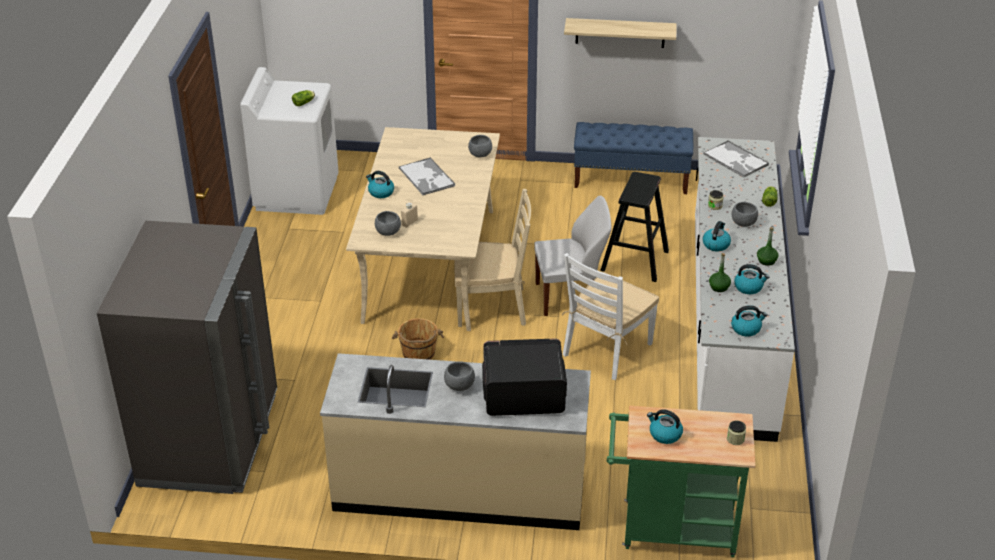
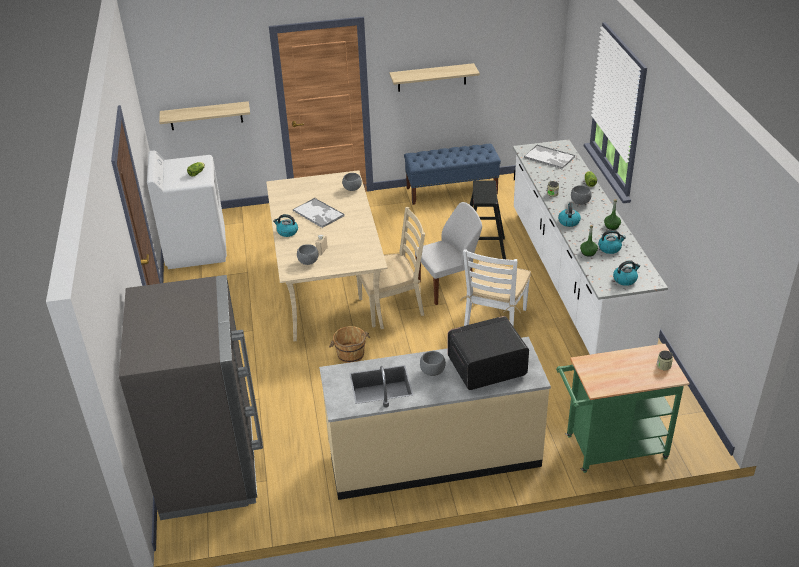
camera: 15 degrees left, 0 degrees up
(337, 35) = (206, 116): none -> shelf
(664, 434) = (609, 374): kettle -> none

